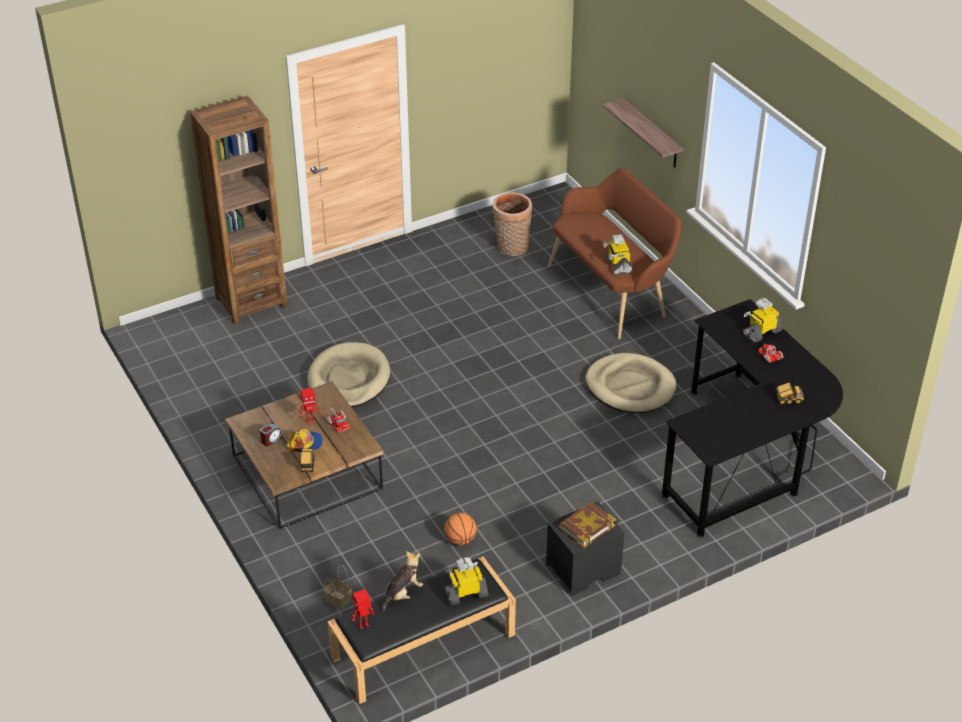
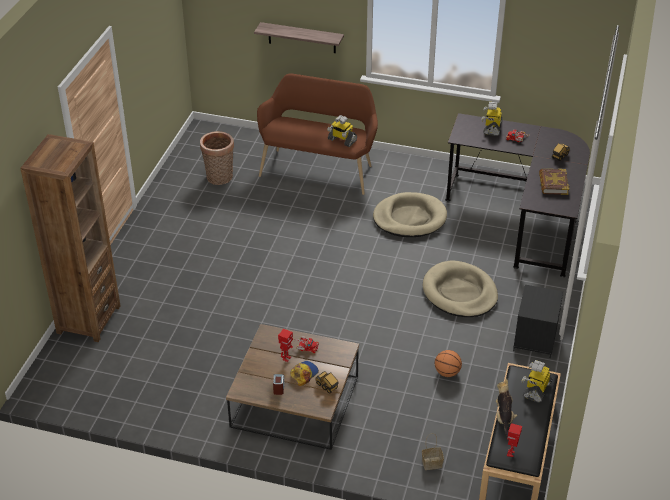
camera: 45 degrees left, 0 degrees up
(348, 379) = (234, 325): beige dog bed -> beige dog bed (459, 292)
(586, 527) = (541, 303): book -> book (553, 184)

